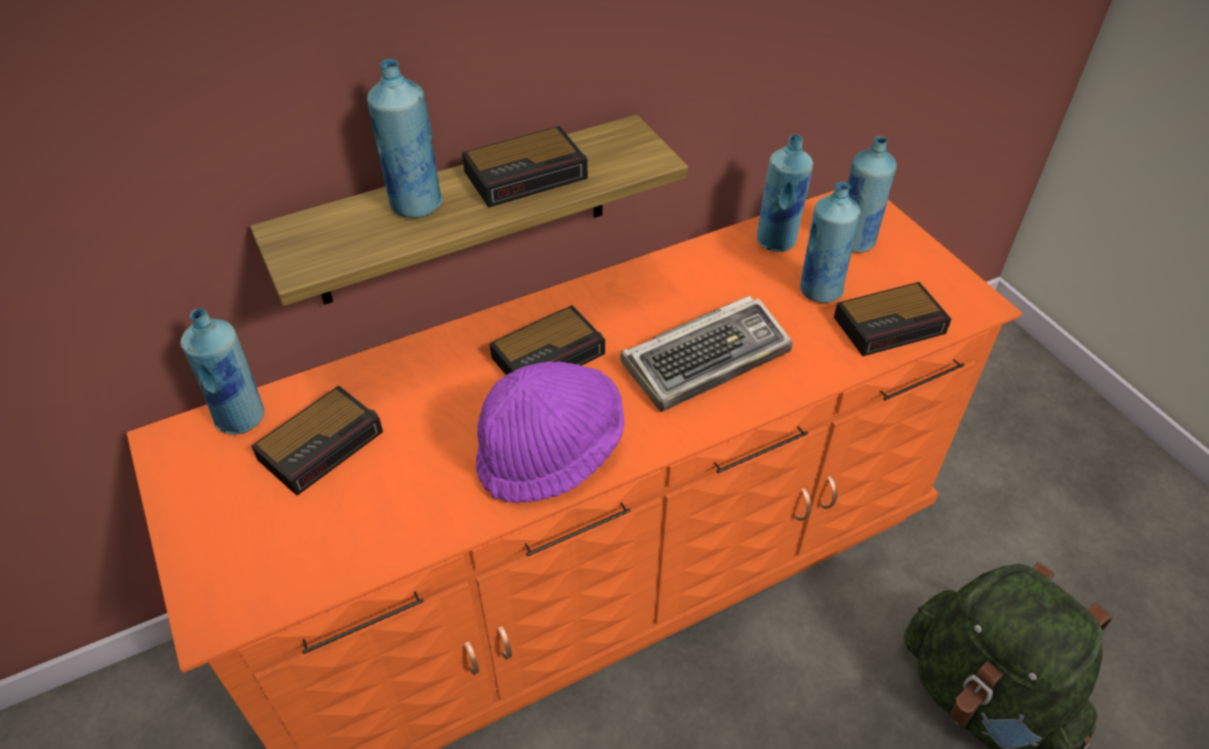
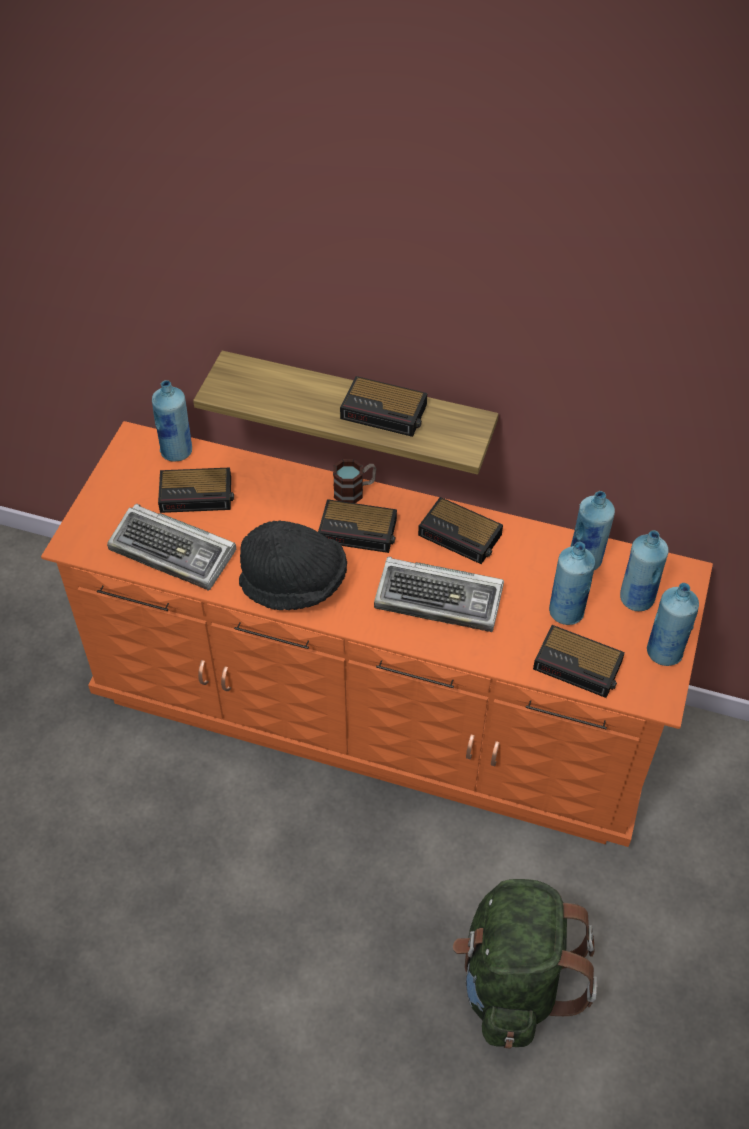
camera: 45 degrees right, 5 degrees up
(368, 524) = (174, 552): none -> keyboard
(415, 204) = (308, 391): blue bottle -> blue bottle (664, 652)
(498, 323) = (355, 491): none -> mug
(550, 452) = (294, 584): purple hat -> black hat
(650, 292) = (461, 535): none -> alarm clock

